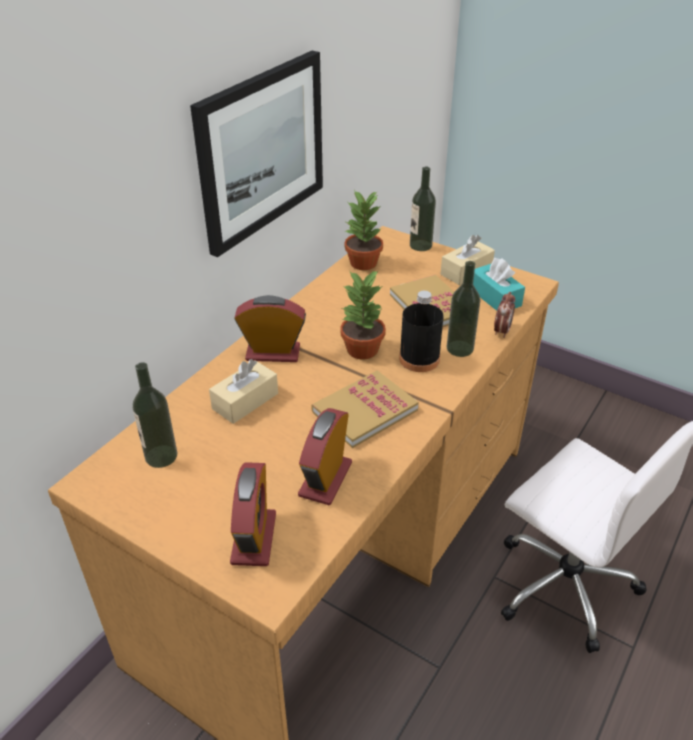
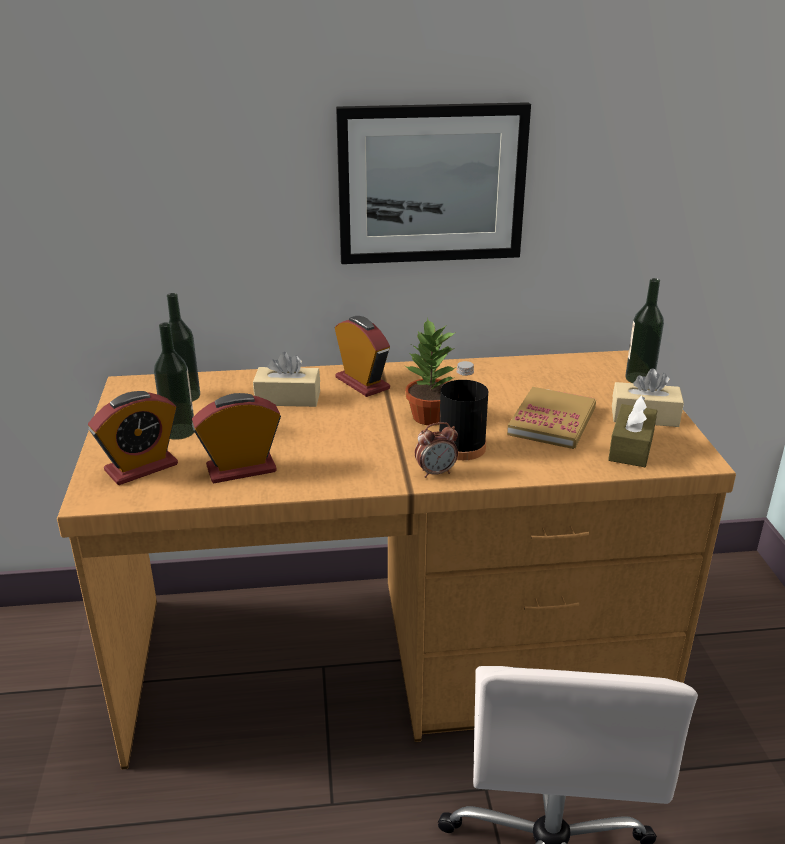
camera: 50 degrees right, 10 degrees down
(364, 263) = (556, 366): potted plant -> none
(364, 411) = (349, 451): book -> none
(460, 348) = (512, 461): bottle -> bottle (179, 431)
(495, 297) = (631, 447): turquoise tissue box -> brown tissue box
(502, 331) = (580, 472): alarm clock -> alarm clock (436, 472)

